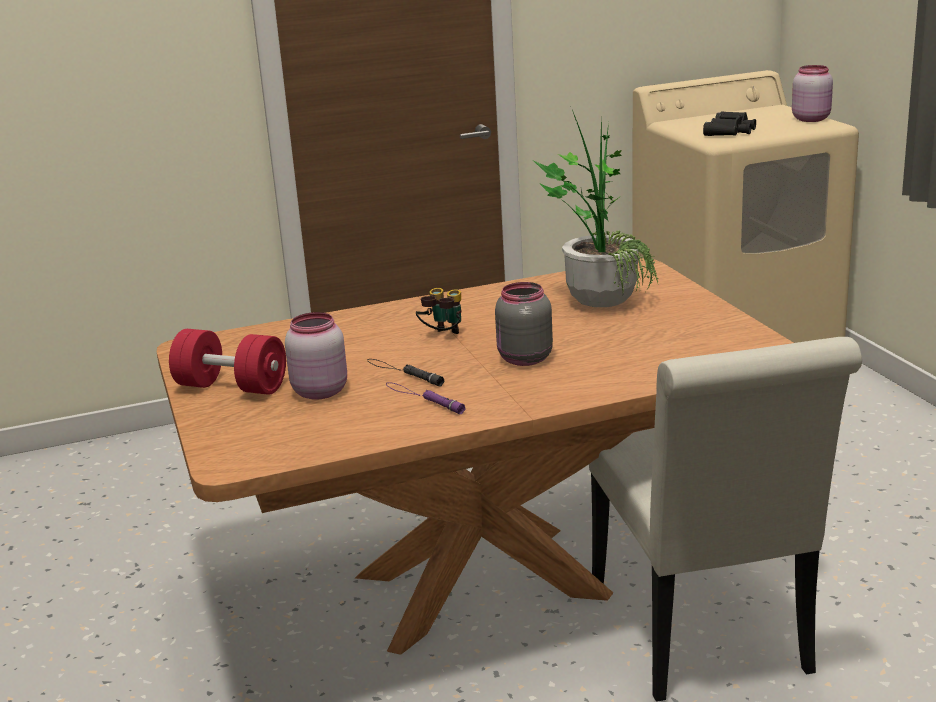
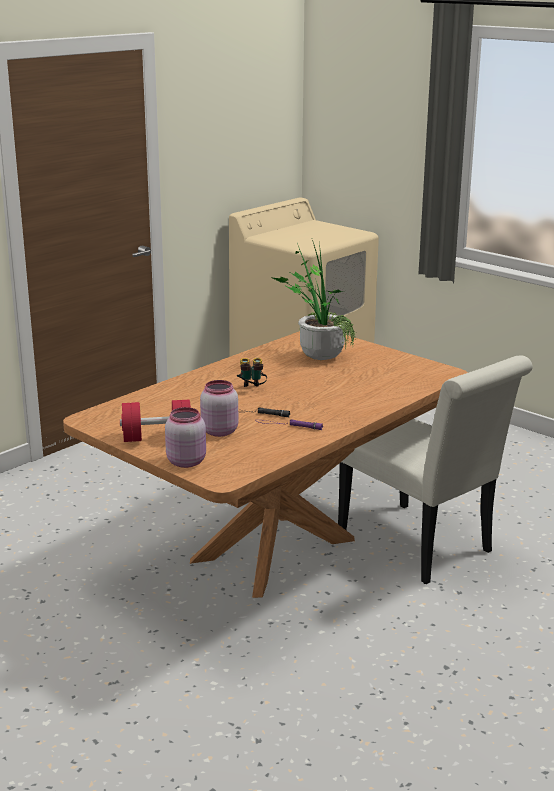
camera: 30 degrees left, 0 degrees up
(523, 359) = (317, 395): grey jar -> none
(730, 131) = (307, 240): black binoculars -> none
(811, 119) = (345, 229): pink jar -> pink jar (186, 461)

